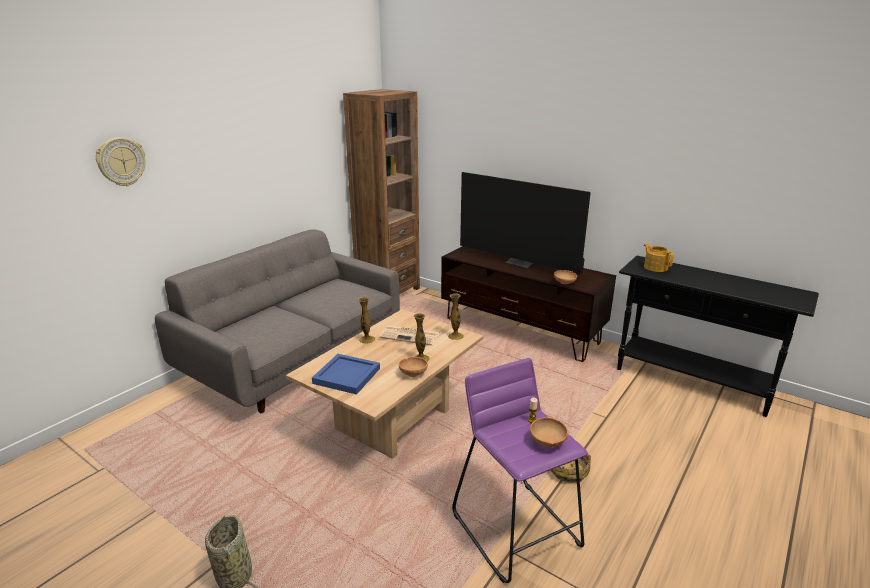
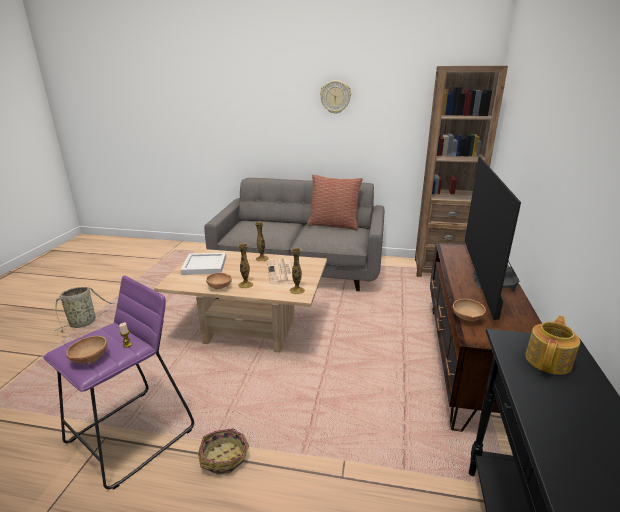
camera: 65 degrees right, 0 degrees up
(121, 161) = (232, 97): wall clock -> wall clock (335, 97)
(312, 288) = (333, 225): none -> pillow
(346, 375) = (205, 265): blue tray -> white tray

